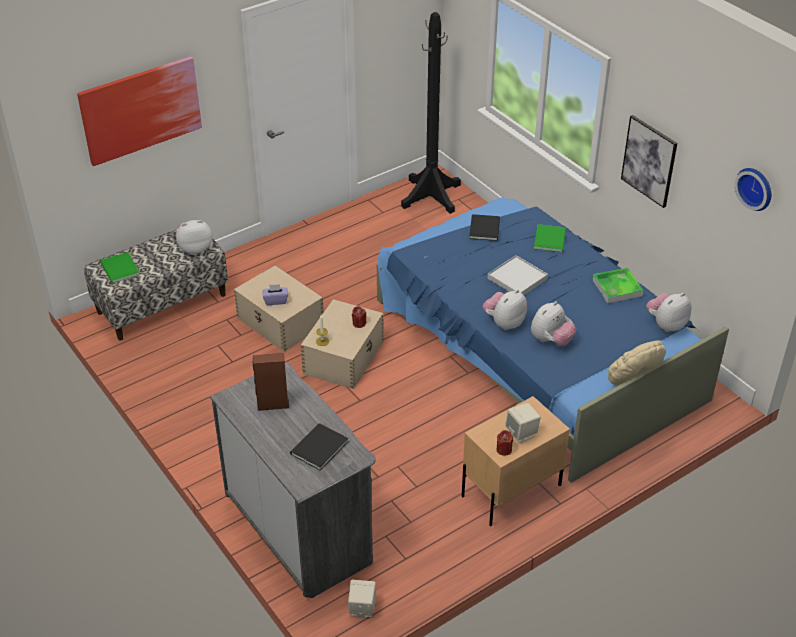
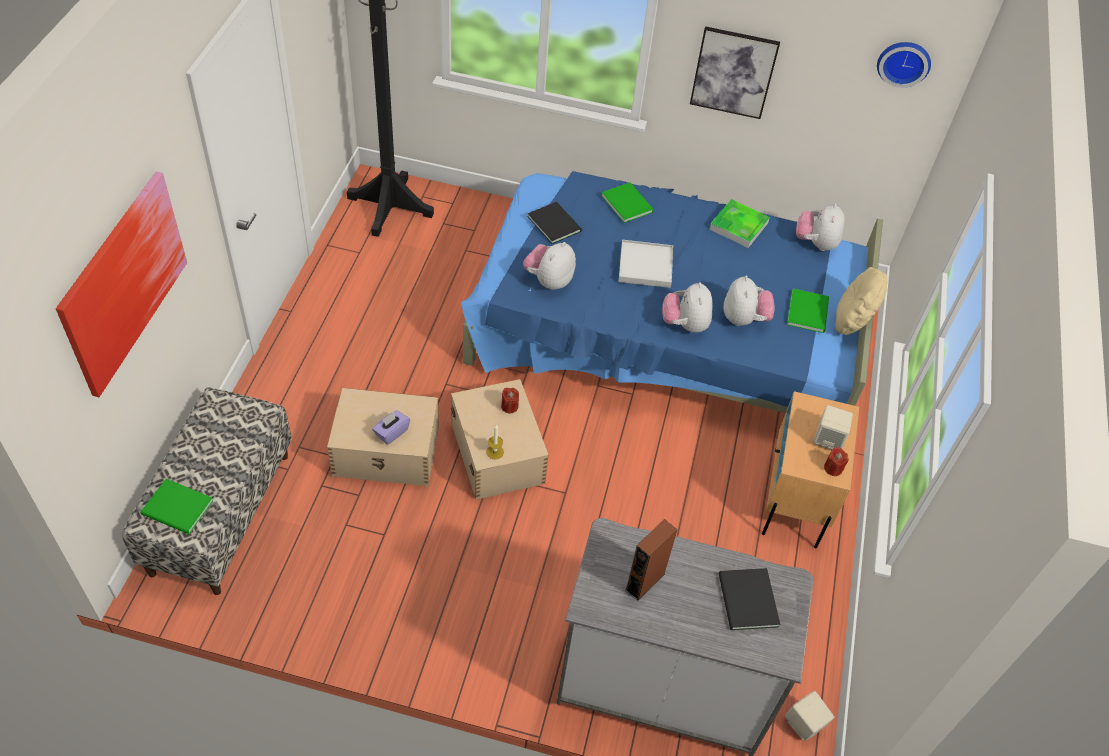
camera: 45 degrees left, 10 degrees up
(195, 248) = (245, 423): plush toy -> plush toy (549, 280)
(606, 359) = (809, 311): none -> green book

